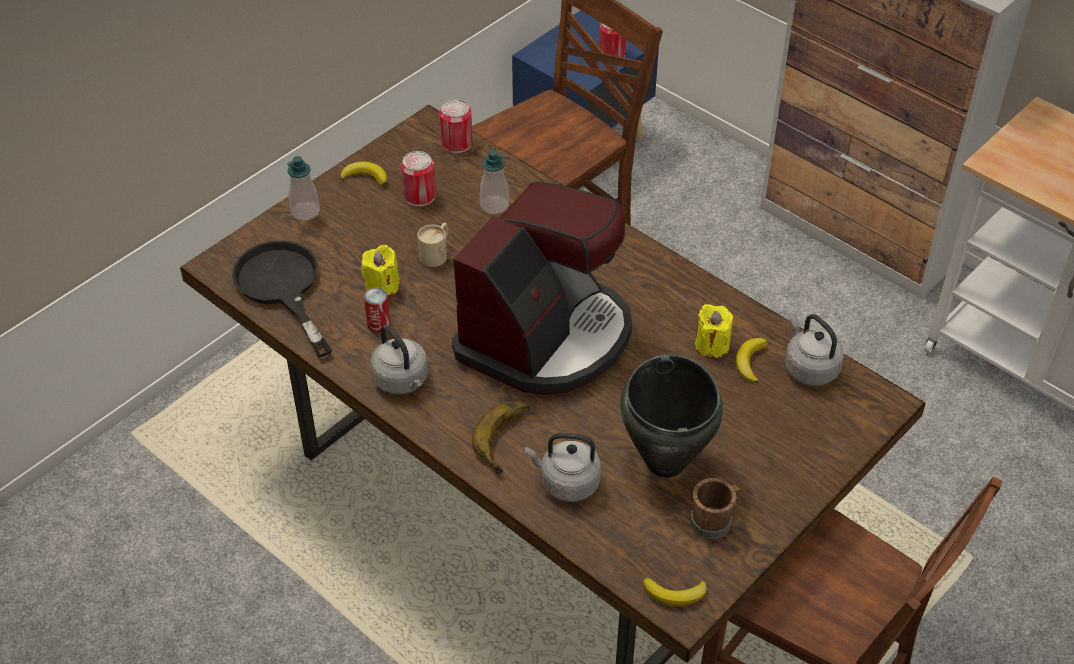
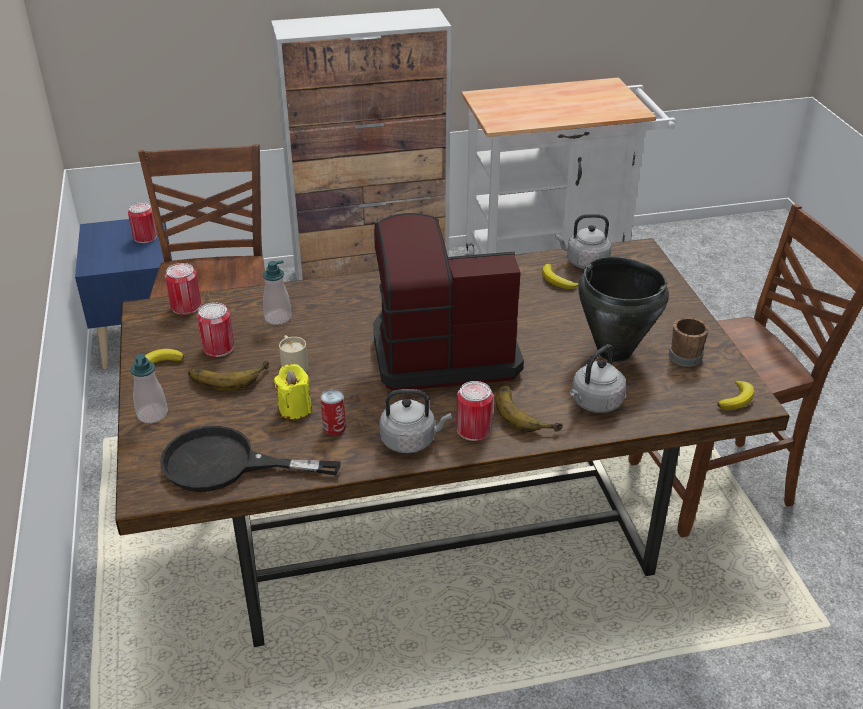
camera: 55 degrees left, 10 degrees down
(389, 223) = (227, 375): none -> banana
(452, 414) = (473, 429): none -> can
(546, 336) = (442, 351): coffee machine -> coffee machine turned 75 degrees counterclockwise
(712, 345) = (526, 288): yellow candle -> none

